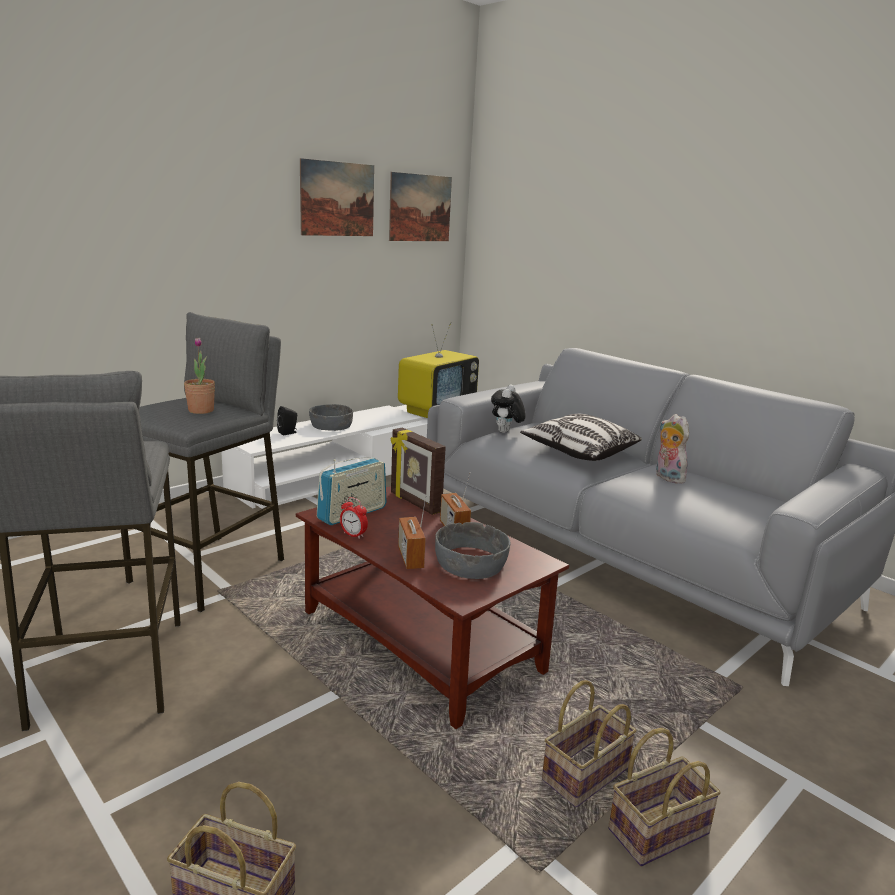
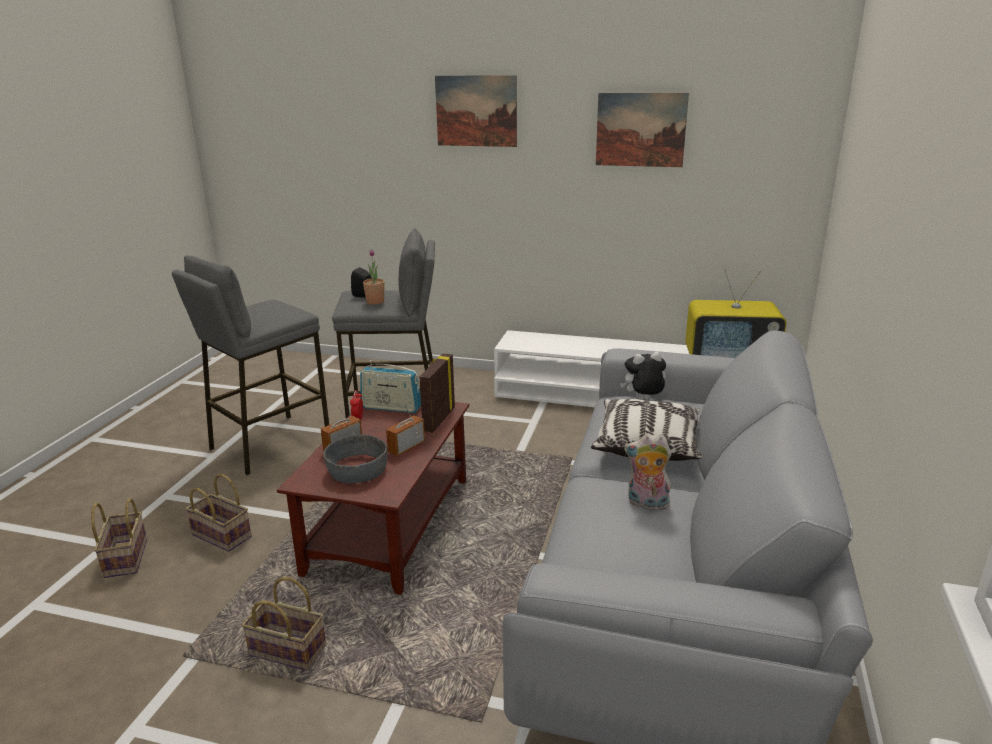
camera: 60 degrees right, 5 degrees up
(288, 433) = (553, 342): black speaker -> black speaker (364, 296)
(330, 425) = (597, 346): grey bowl -> none
(420, 208) = (756, 136): picture -> picture (476, 111)
(659, 829) = (249, 704): basket -> basket (224, 535)
(667, 477) = (646, 504): plush toy -> plush toy turned 105 degrees counterclockwise

